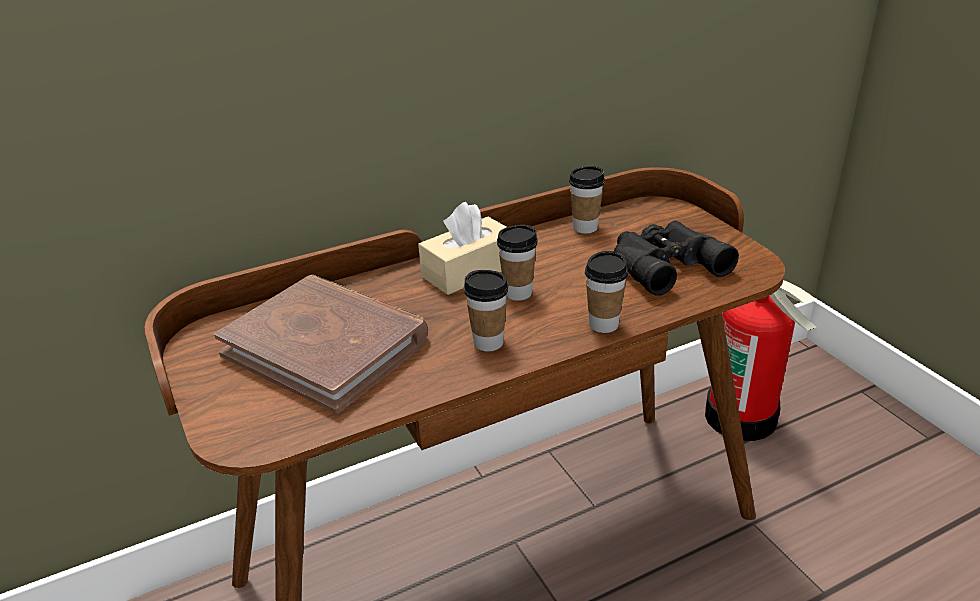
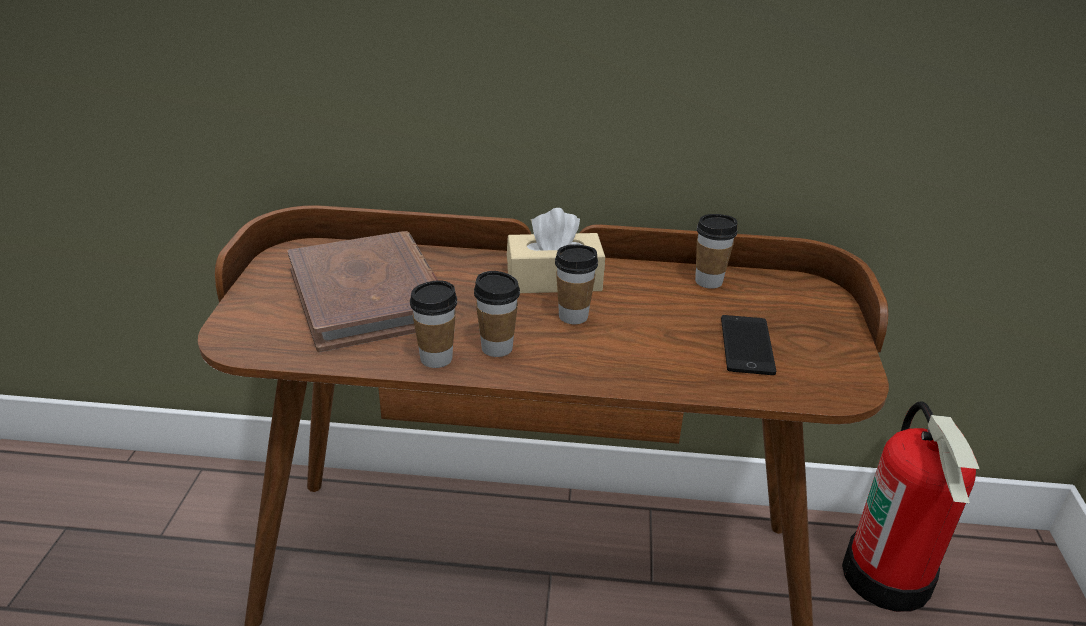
camera: 30 degrees right, 0 degrees up
(603, 324) = (617, 376): cup -> cup (436, 358)
(663, 264) = (746, 345): black binoculars -> phone

